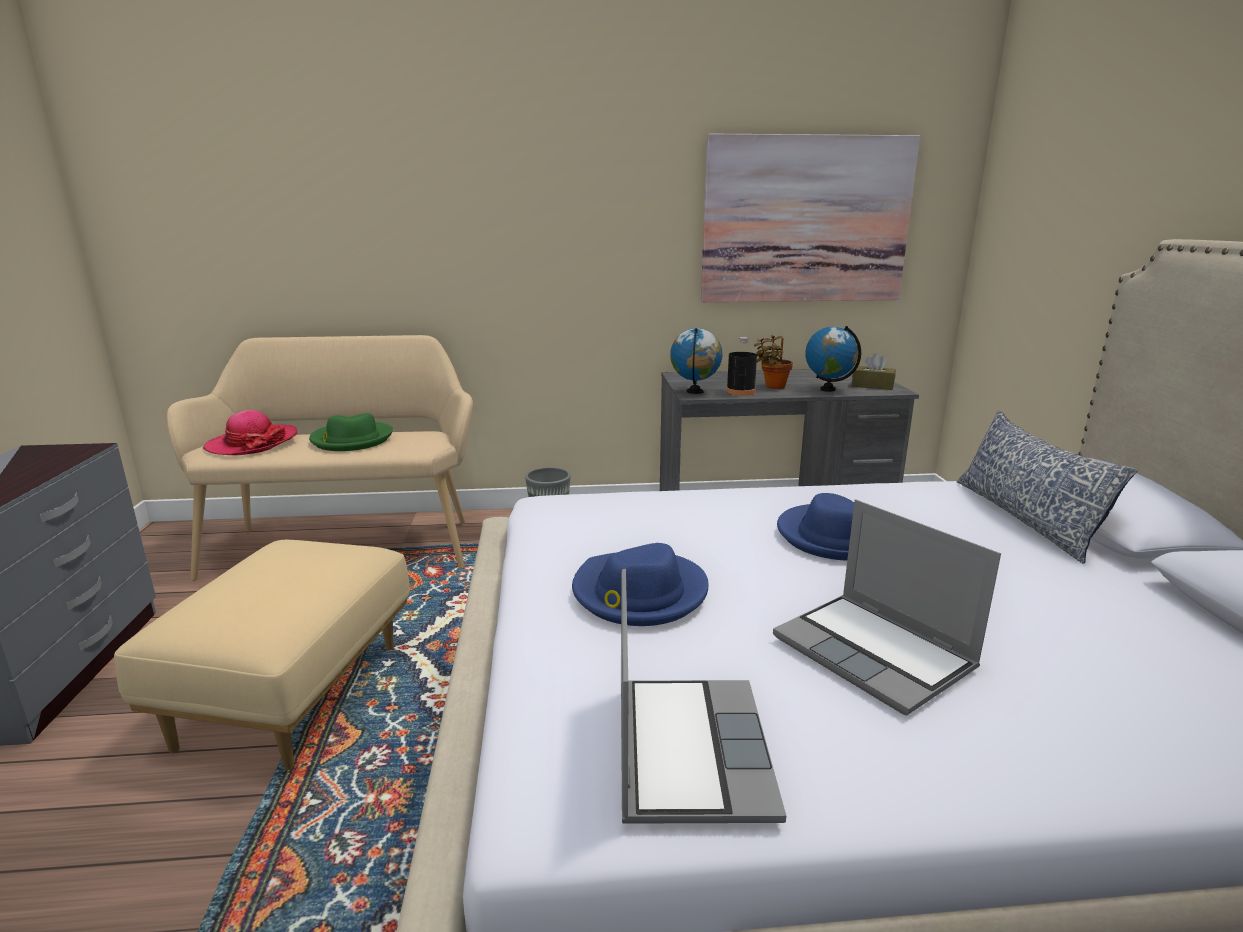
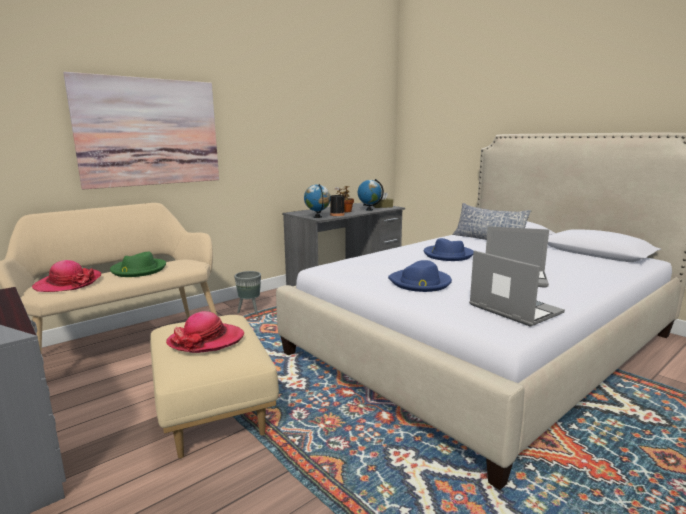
camera: 35 degrees left, 5 degrees down
(265, 586) = (206, 340): none -> hat
(806, 220) = (337, 132): picture -> picture (149, 132)

